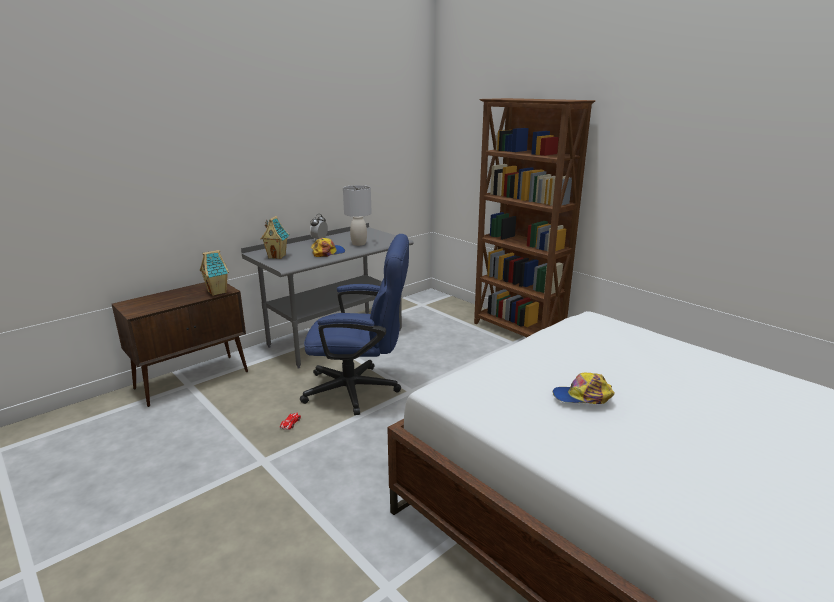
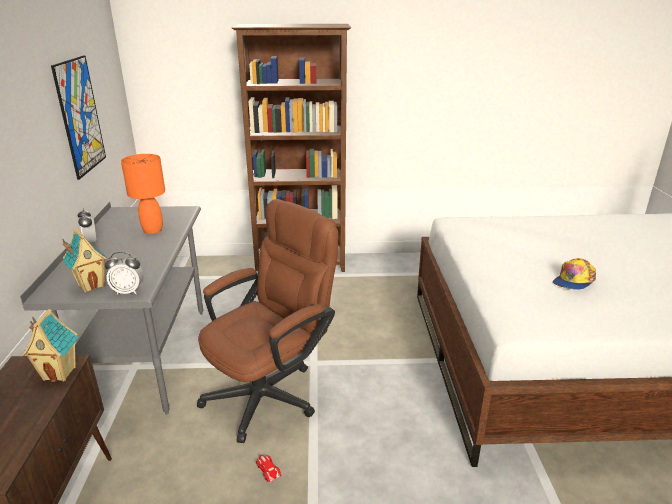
camera: 50 degrees left, 5 degrees up
(282, 264) = (128, 291): none -> alarm clock
(328, 252) = (144, 254): cap -> none
(357, 156) = (80, 116): none -> picture
(358, 244) = (153, 230): grey table lamp -> orange table lamp
(360, 390) = (271, 391): blue office chair -> brown office chair

